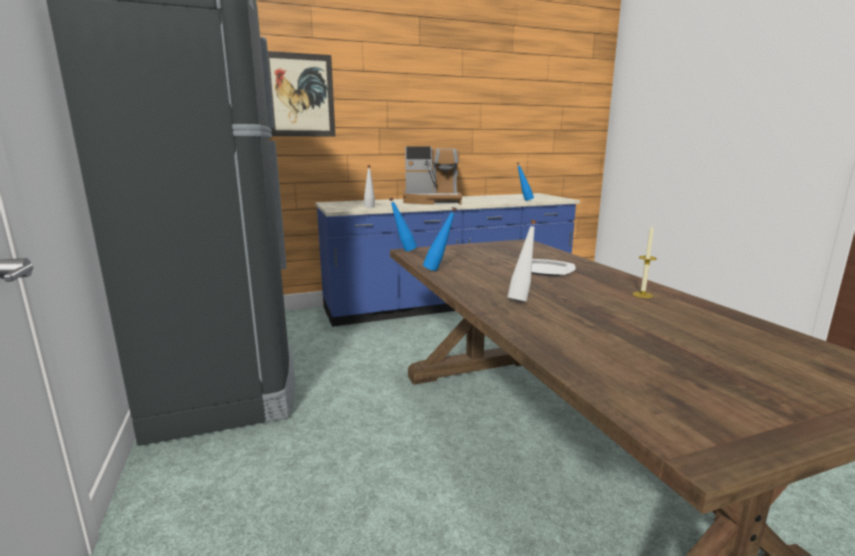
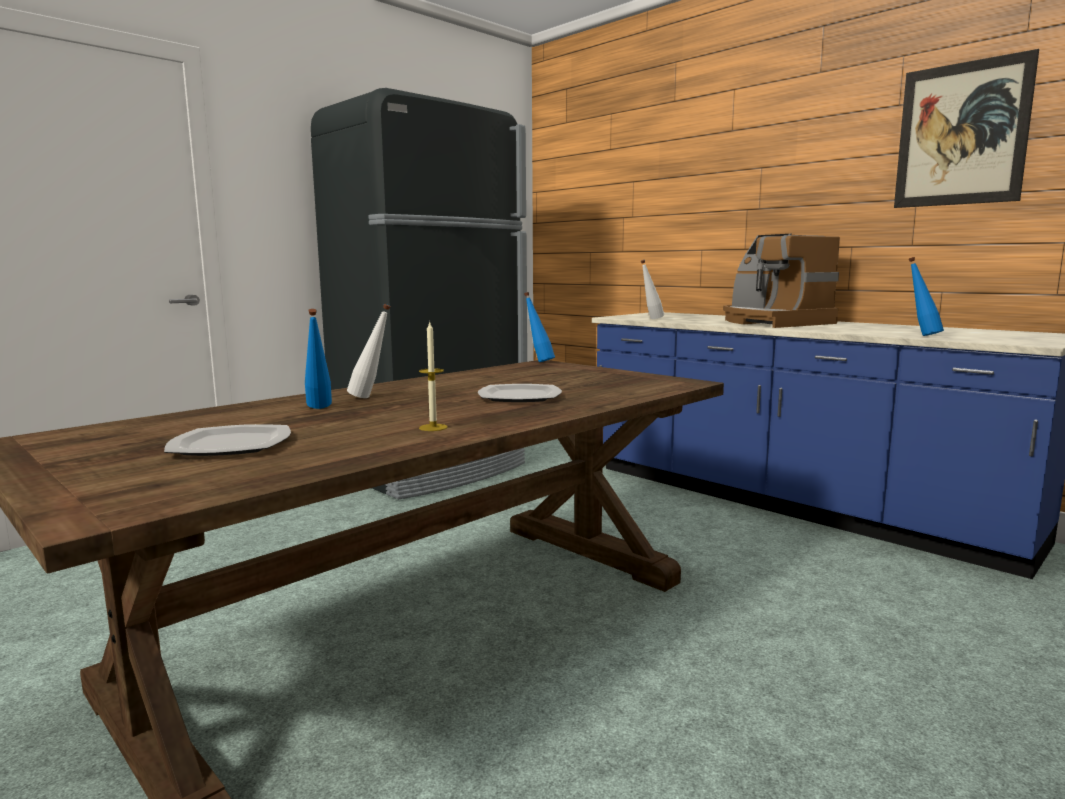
camera: 65 degrees right, 5 degrees down
(300, 95) = (653, 176): picture -> picture (961, 134)
(439, 270) = (465, 374): blue bottle -> blue bottle (319, 409)
(700, 347) = (230, 444): none -> plate

